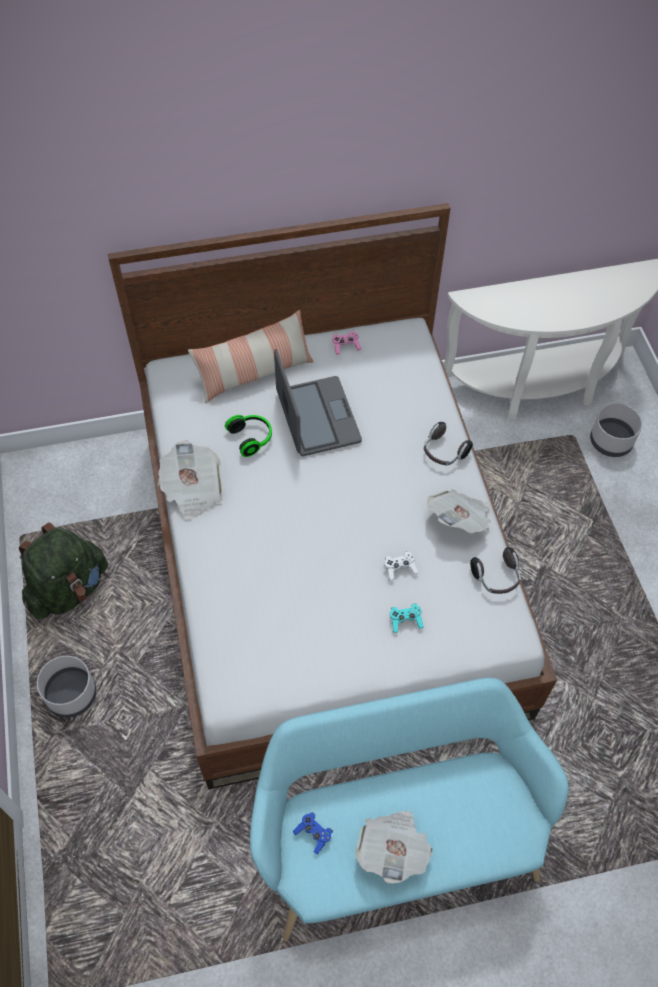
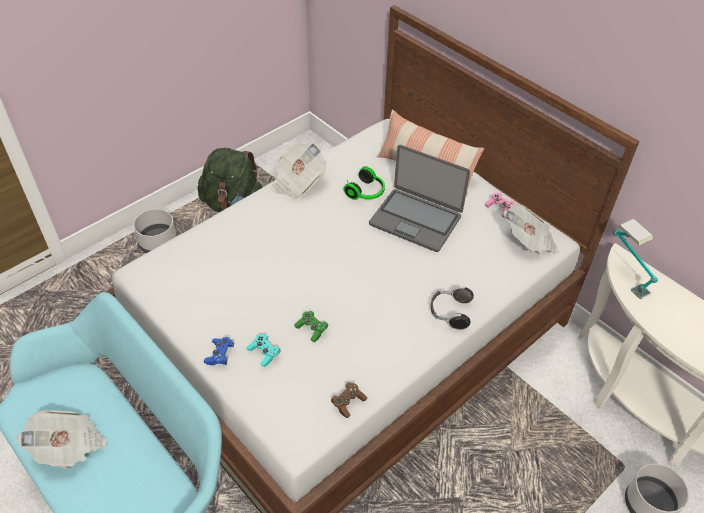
camera: 60 degrees right, 10 degrees down
(313, 834) = (63, 386): blue game controller -> blue game controller (220, 355)
(317, 417) = (416, 220): laptop -> laptop turned 75 degrees clockwise
(400, 568) = (312, 329): white game controller -> green game controller
(460, 519) = (389, 352): newspaper -> newspaper (528, 241)
(487, 310) = (624, 277): none -> table lamp
(496, 578) = (348, 403): headphones -> brown game controller

